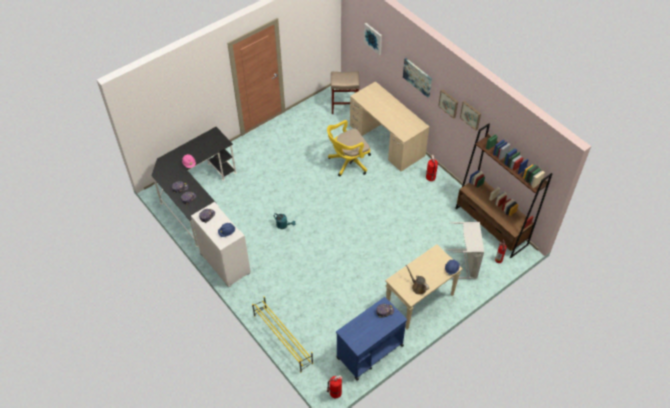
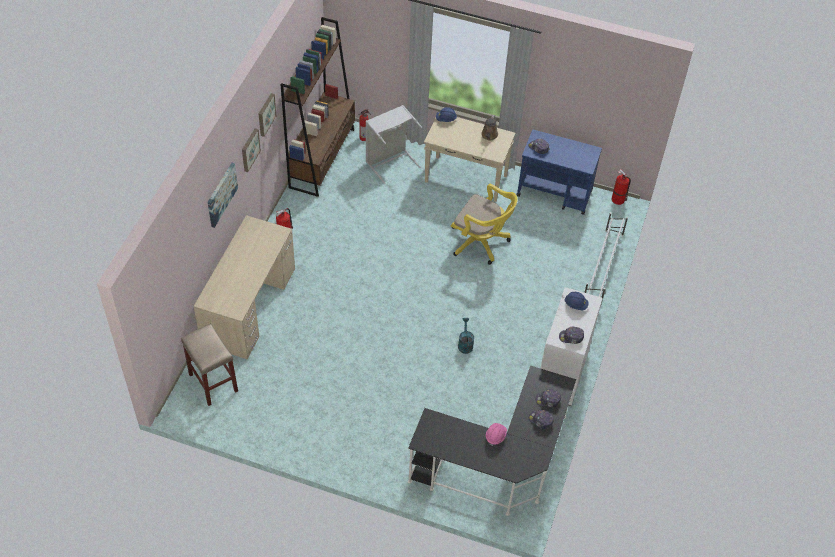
camera: 125 degrees left, 0 degrees up
(282, 338) = (602, 268): yellow shoe rack -> white shoe rack
(347, 162) = (317, 329): yellow office chair -> yellow office chair (481, 243)
(373, 38) = (175, 266): picture -> none

